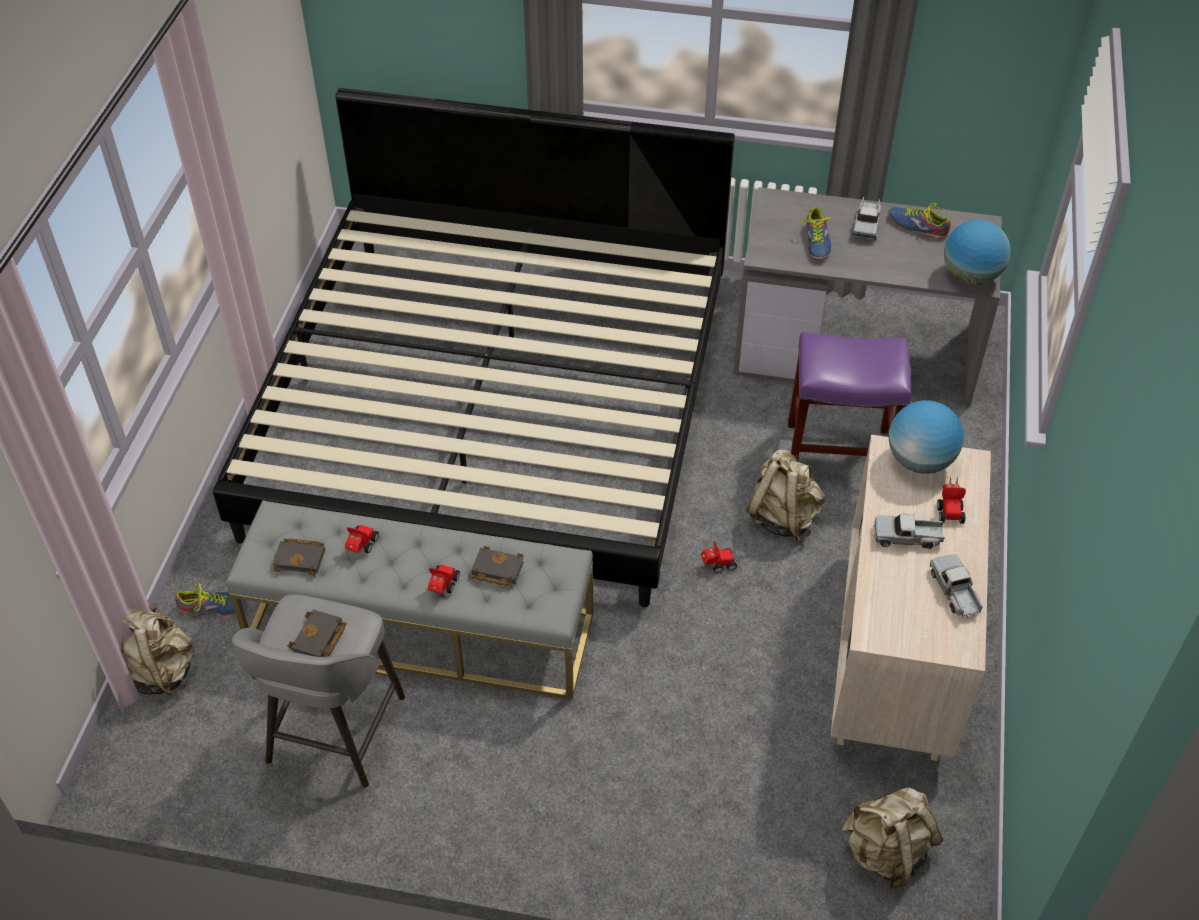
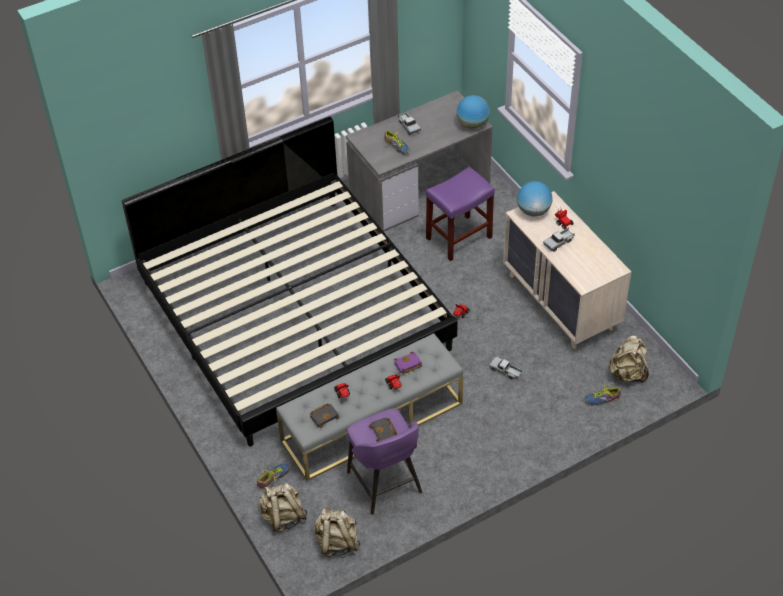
camera: 40 degrees left, 0 degrees up
(334, 733) = (385, 484): grey stool -> purple stool
(496, 570) = (407, 365): black book -> purple book
(783, 517) = (465, 278): beige backpack -> beige backpack (337, 542)
(917, 227) = (429, 115): shoe -> shoe (601, 399)
(955, 591) = (594, 251): toy truck -> toy truck (505, 371)

